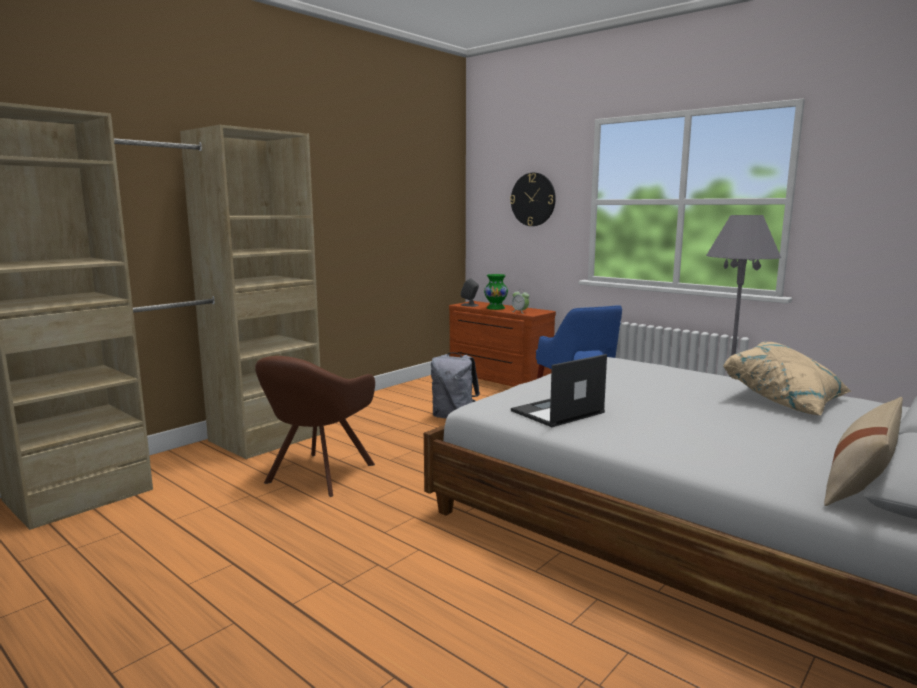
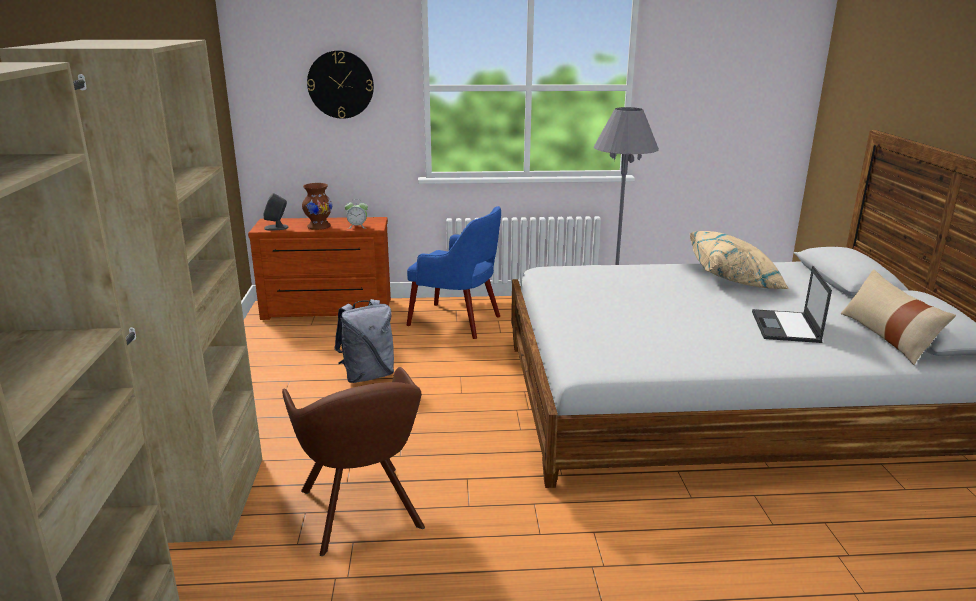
camera: 45 degrees left, 10 degrees up
(495, 308) = (319, 227): green vase -> brown vase
(557, 412) = (651, 348): laptop -> laptop (786, 327)

